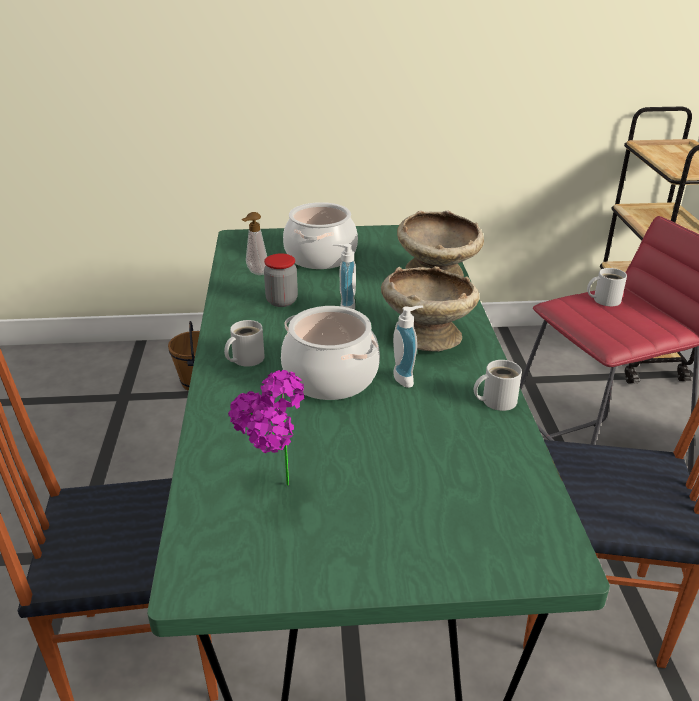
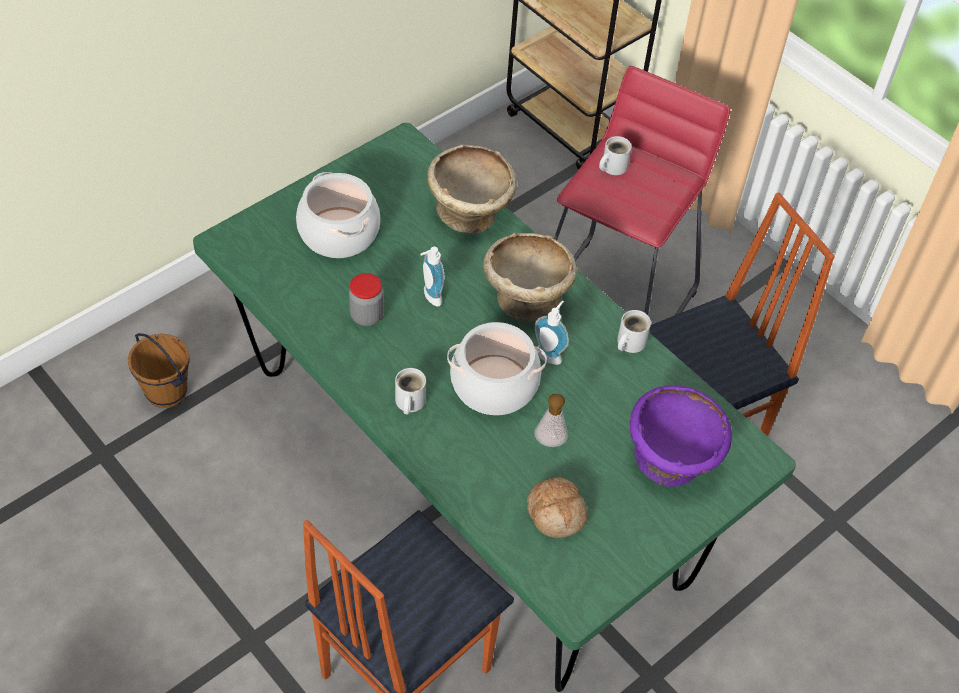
camera: 40 degrees left, 20 degrees up
(256, 273) = (302, 289): soap dispenser -> soap dispenser (549, 443)
(273, 492) = (557, 513): potted plant -> bread
(448, 509) = (672, 459): none -> purple bowl

